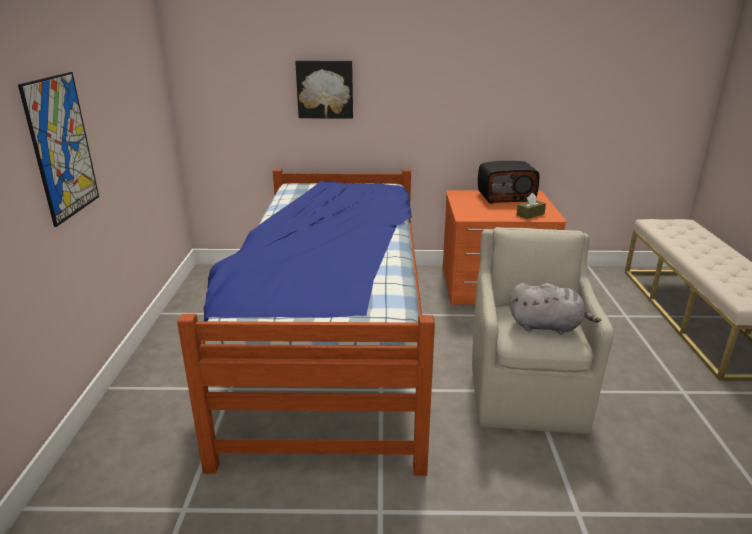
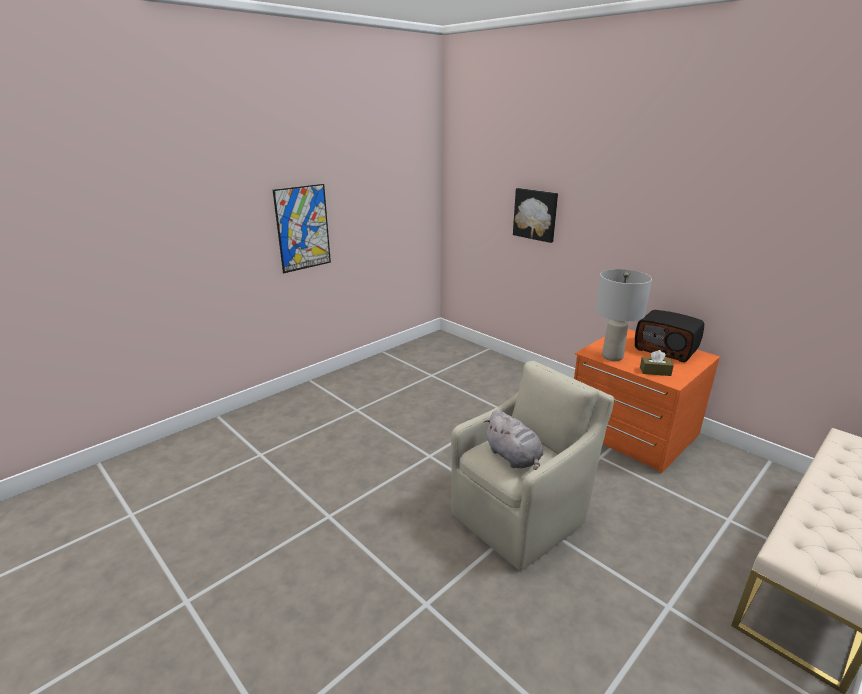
camera: 45 degrees right, 0 degrees up
(331, 341) = (446, 412): bed -> none
(485, 214) = (612, 356): none -> grey table lamp

